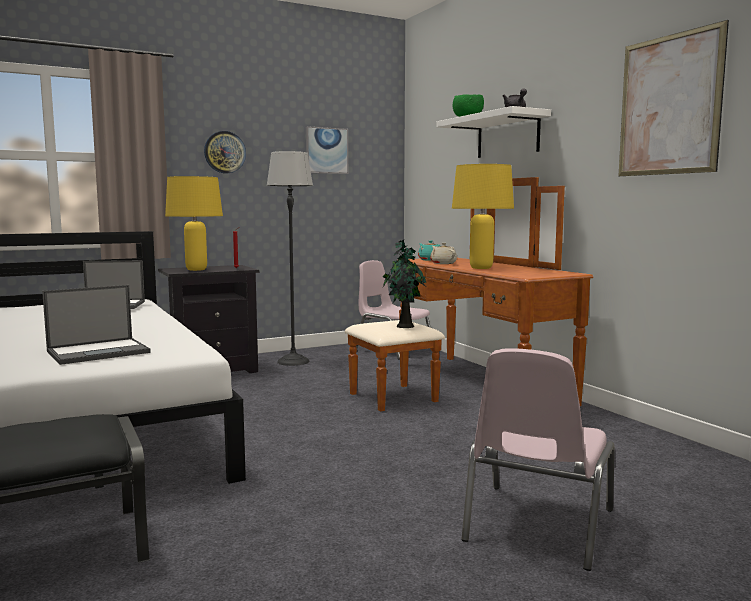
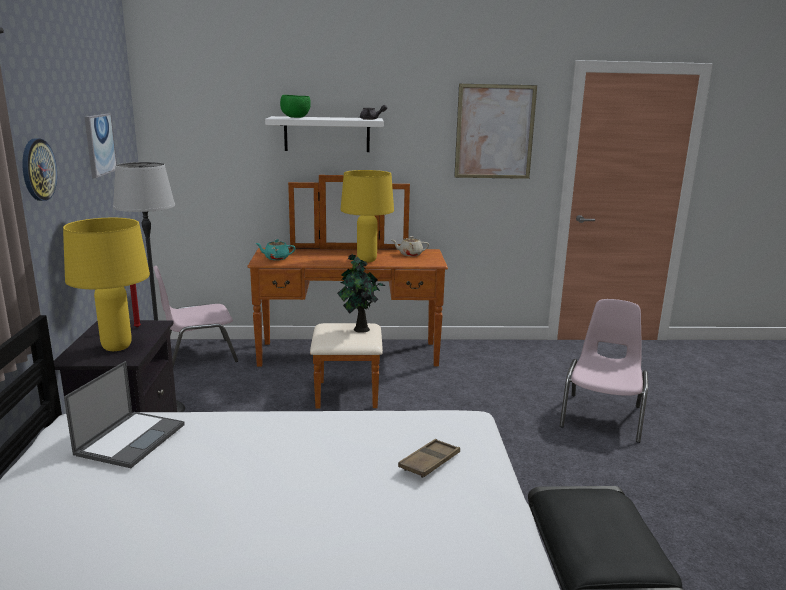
camera: 65 degrees left, 10 degrees up
(99, 352) = (429, 462): laptop -> brown tray
(443, 263) = (314, 261): beige teapot -> beige teapot (410, 254)
(536, 526) = (602, 416): pink chair -> pink chair turned 120 degrees counterclockwise

